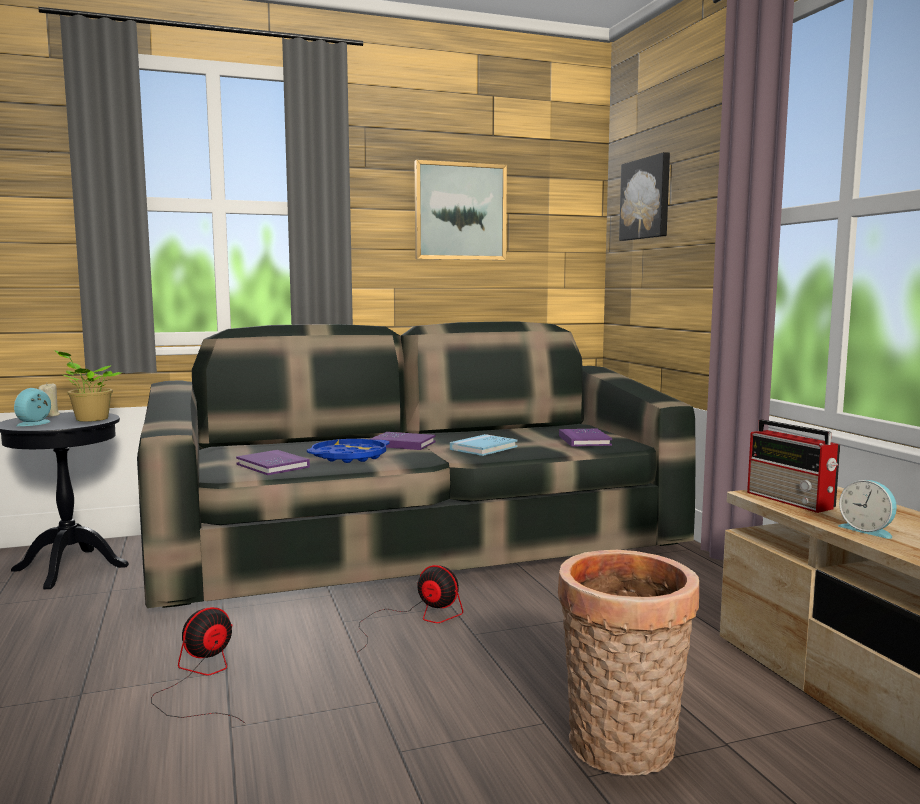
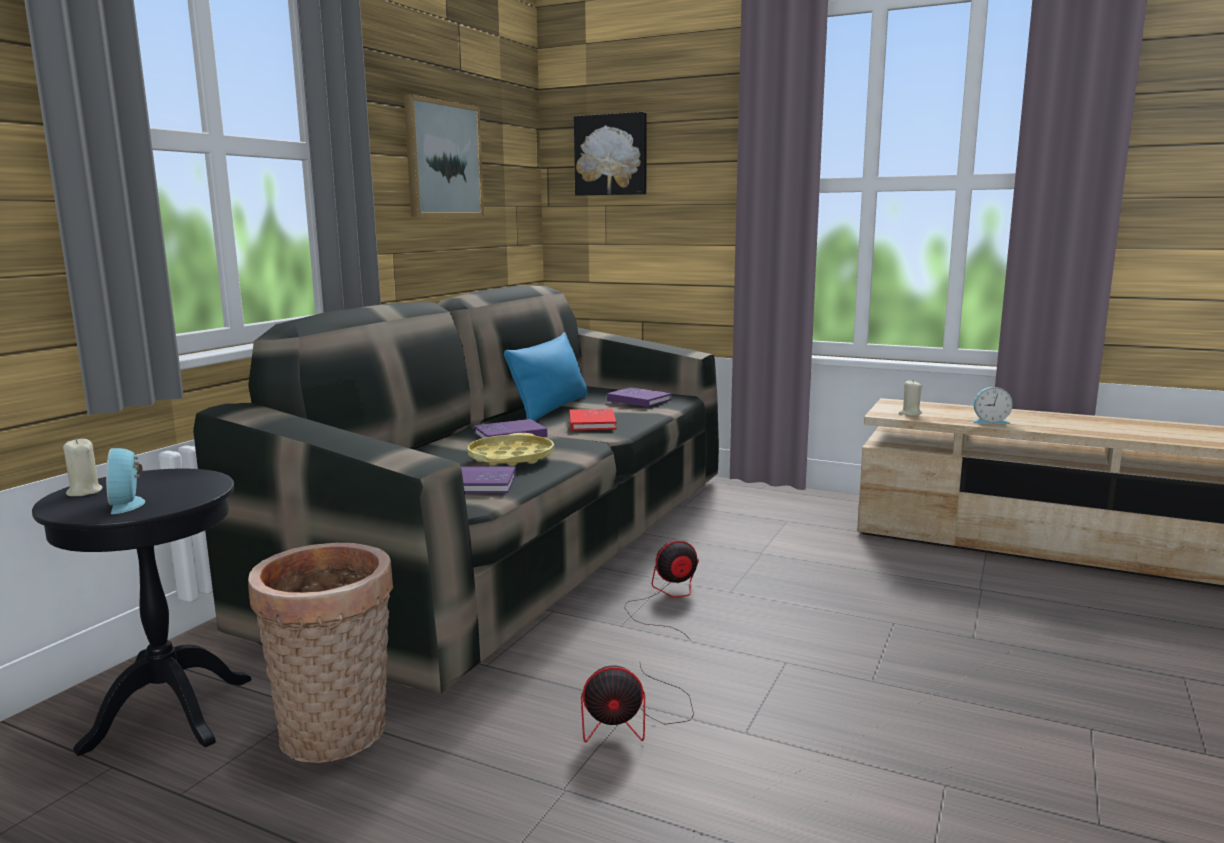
camera: 45 degrees left, 5 degrees up
(89, 419) = (184, 481): potted plant -> none
(201, 679) = (633, 719): fan -> fan turned 90 degrees counterclockwise
(349, 457) = (511, 458): blue tray -> yellow tray
(483, 448) = (592, 423): blue book -> red book
(501, 434) = (551, 408): none -> blue pillow
(621, 750) = (955, 616): basket -> basket (336, 737)
(791, 501) = (910, 414): radio -> beige candle

